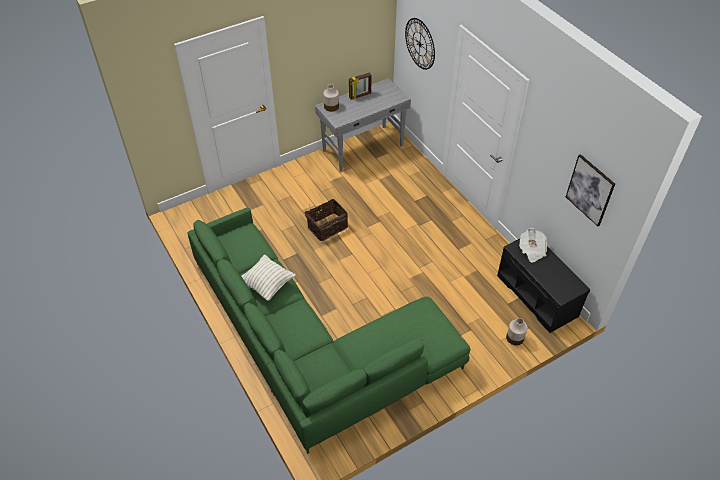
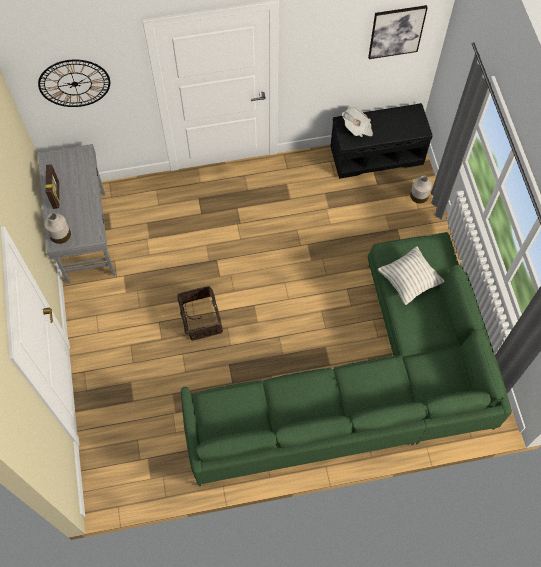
camera: 70 degrees left, 15 degrees up
(267, 284) = (305, 400): pillow -> pillow (409, 281)

